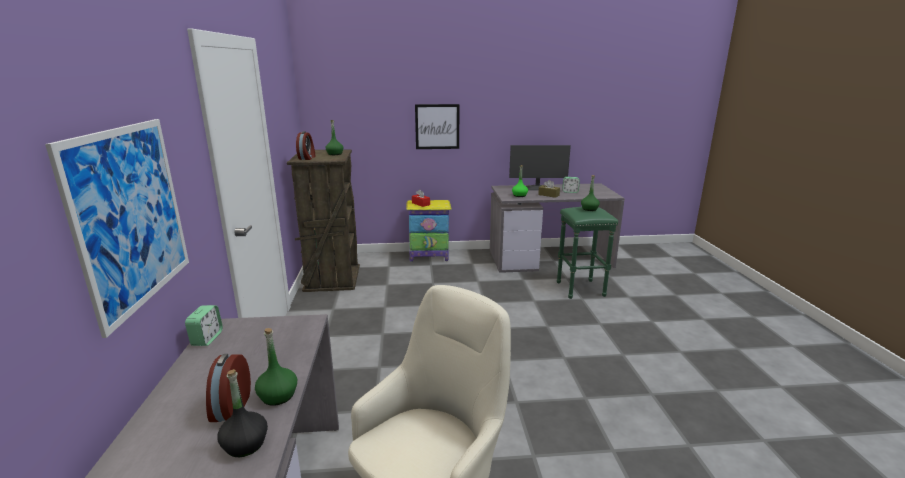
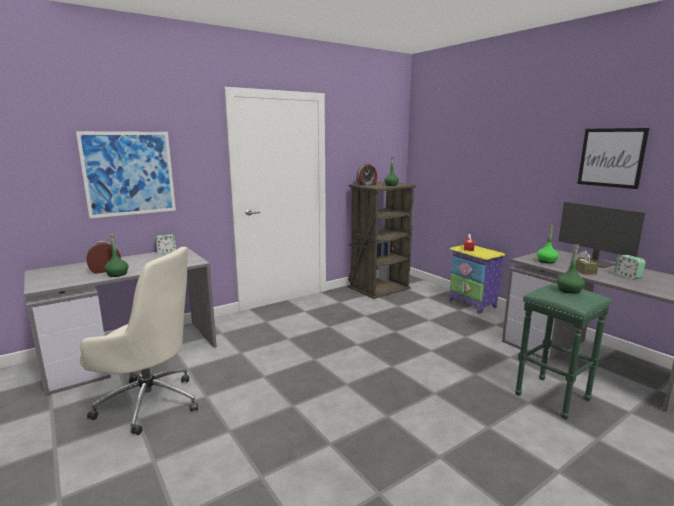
camera: 60 degrees right, 5 degrees down
(245, 444) = (76, 279): black bottle -> none
(437, 126) = (505, 174): picture -> picture (611, 157)

